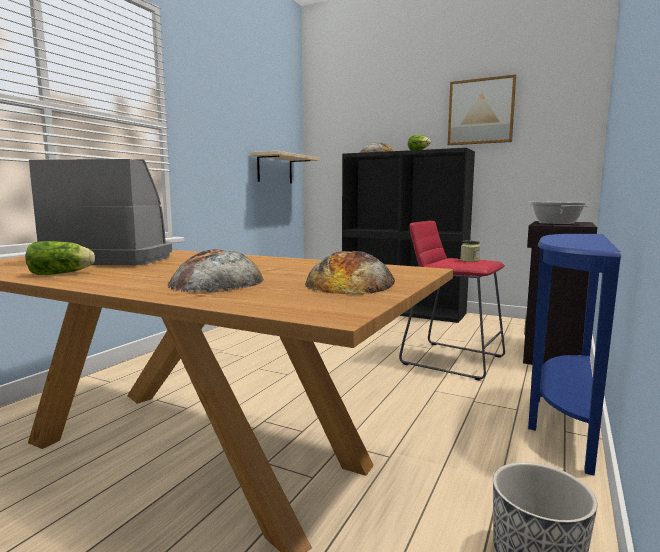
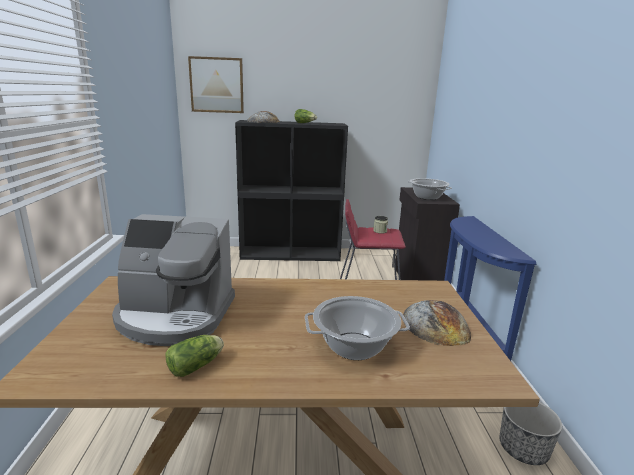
camera: 30 degrees left, 10 degrees up
(113, 259) = (175, 316): coffee machine -> coffee machine turned 150 degrees counterclockwise
(217, 282) = (354, 346): bread -> cooking pot
(275, 169) = (165, 135): beige shelf -> none
(481, 111) = (348, 90): picture -> picture (217, 85)

